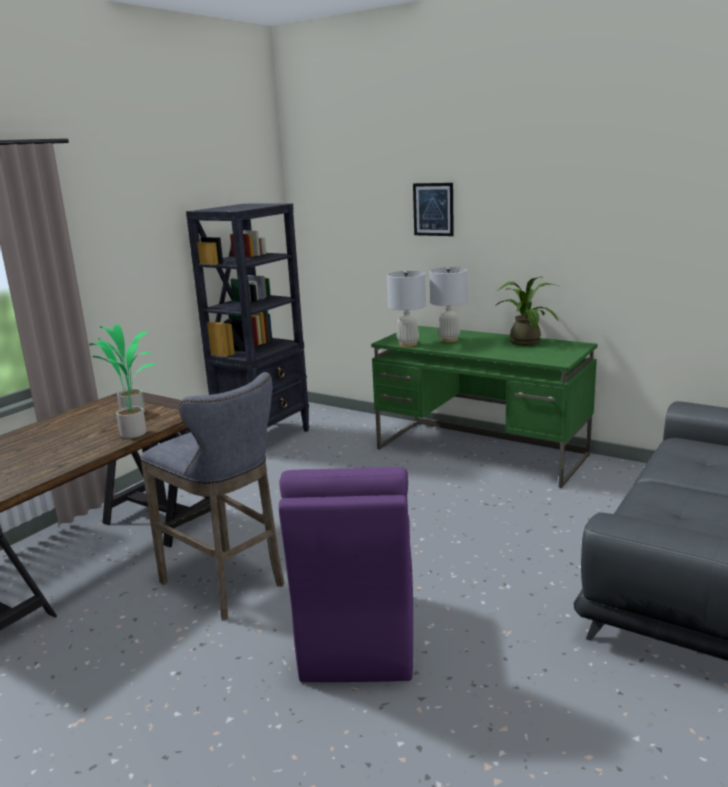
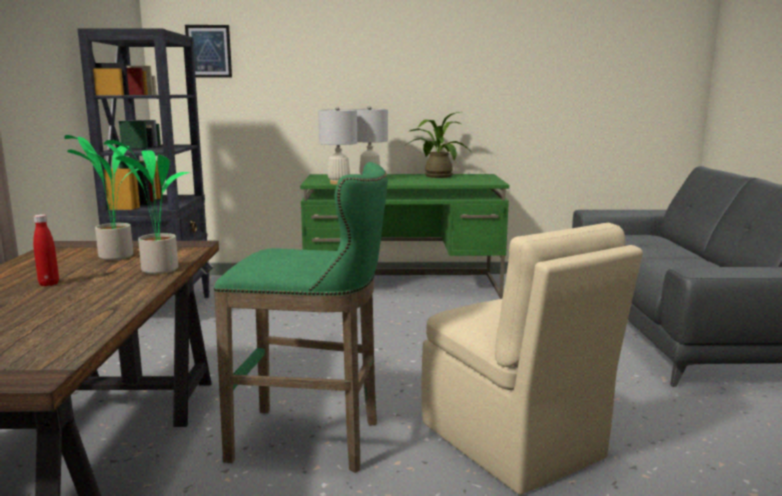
camera: 35 degrees left, 5 degrees down
(64, 435) = (49, 284): none -> red bottle
(227, 585) = (313, 440): grey stool -> green stool
(357, 639) = (513, 442): purple chair -> beige chair
(433, 209) = (331, 56): picture -> picture (208, 51)

